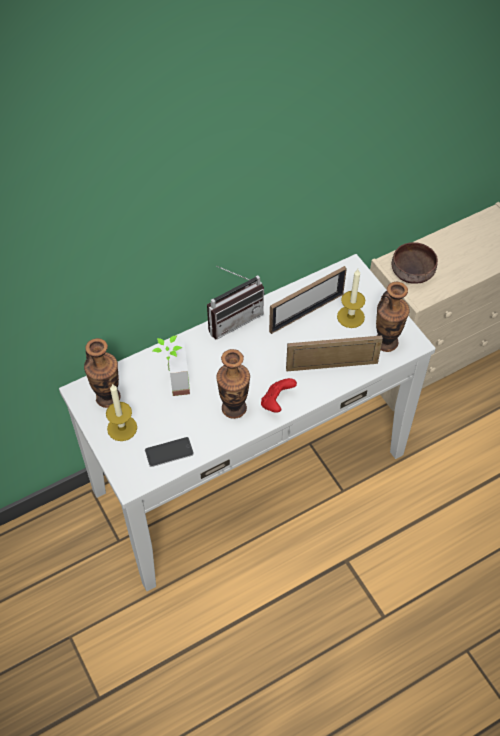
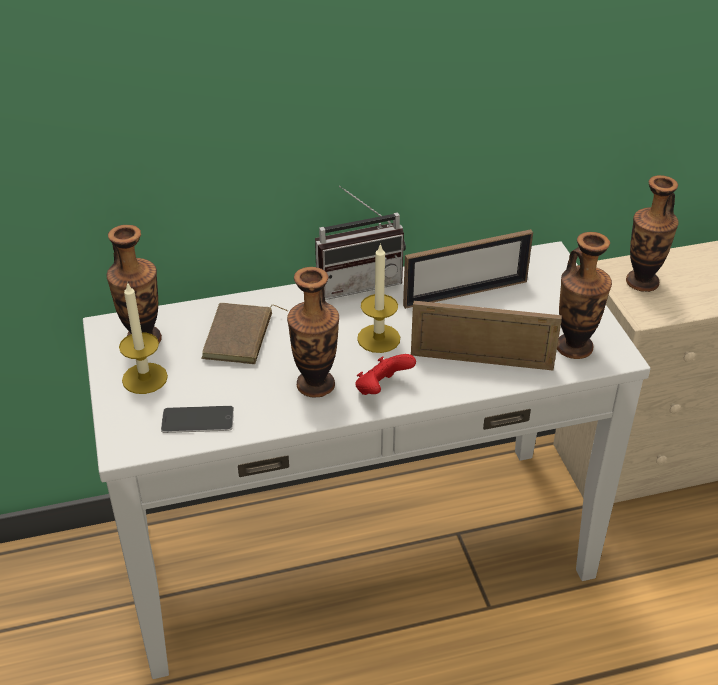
camera: 15 degrees right, 15 degrees down
(172, 381) = (240, 338): potted plant -> brown book
(350, 317) = (529, 309): candle -> candle (378, 338)
(412, 271) = (642, 282): brown bowl -> vase

